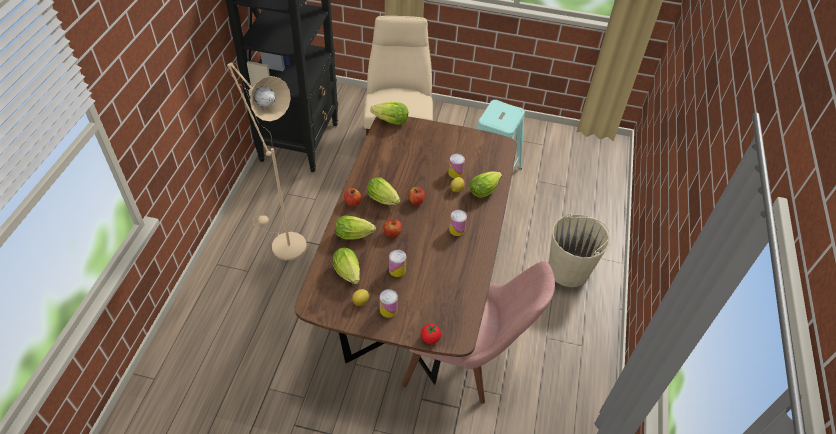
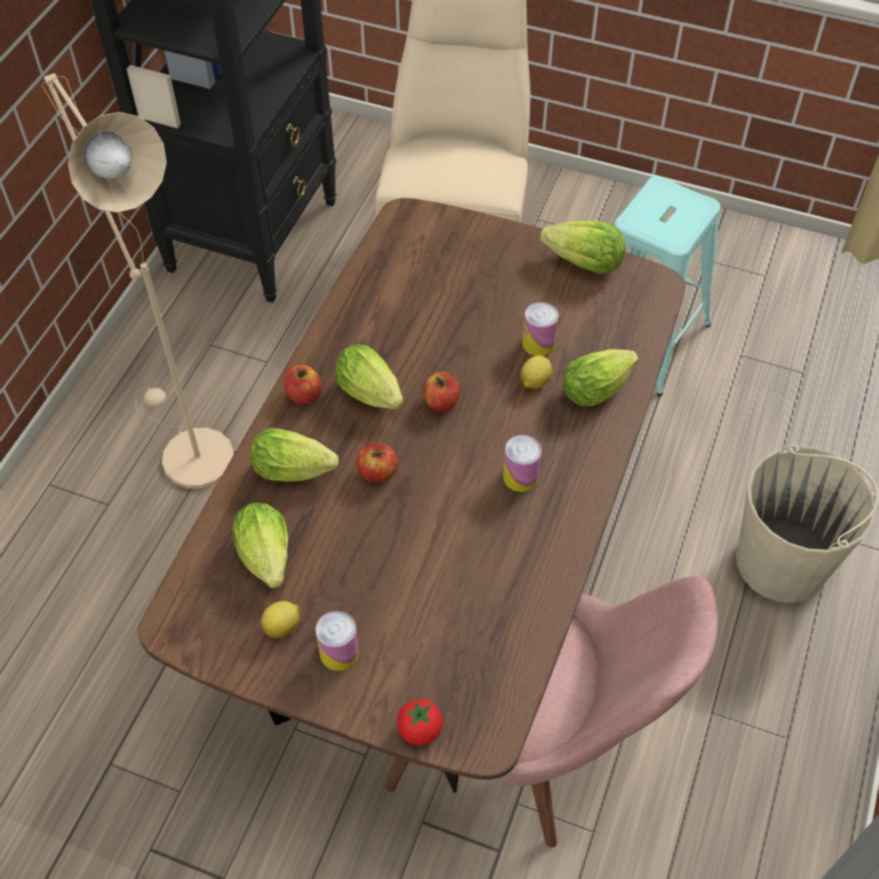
camera: 10 degrees right, 5 degrees up
(391, 121) = (417, 215): lettuce -> lettuce (584, 264)
(397, 270) = (374, 560): can -> none

